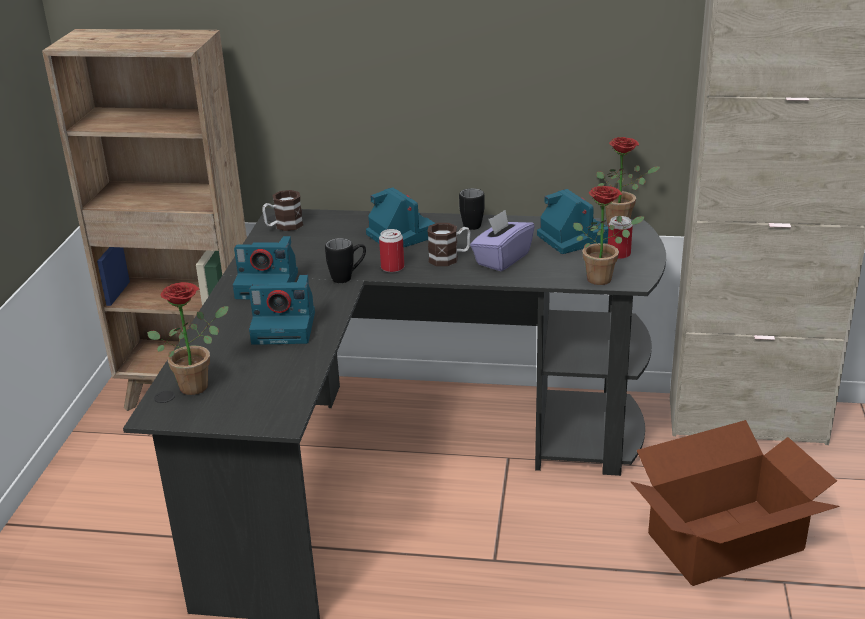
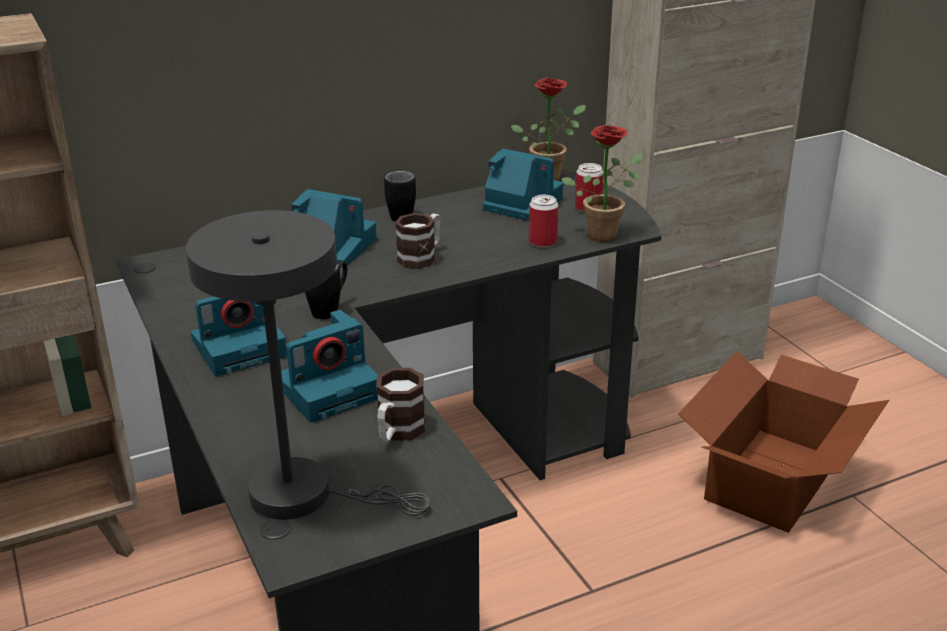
camera: 35 degrees left, 0 degrees up
(198, 384) = (305, 494): potted plant -> grey table lamp
(283, 226) = (171, 274): mug -> mug (397, 432)
(392, 268) = (370, 284): can -> can (542, 242)
(502, 259) = (479, 242): purple tissue box -> none

